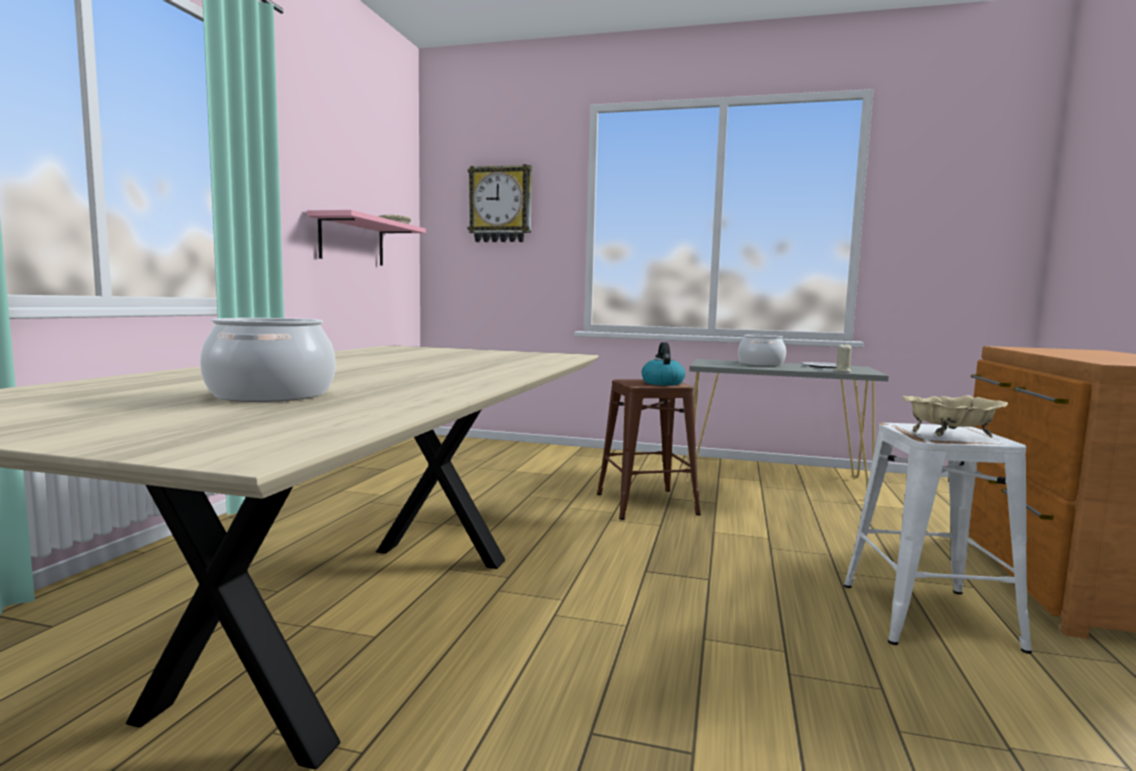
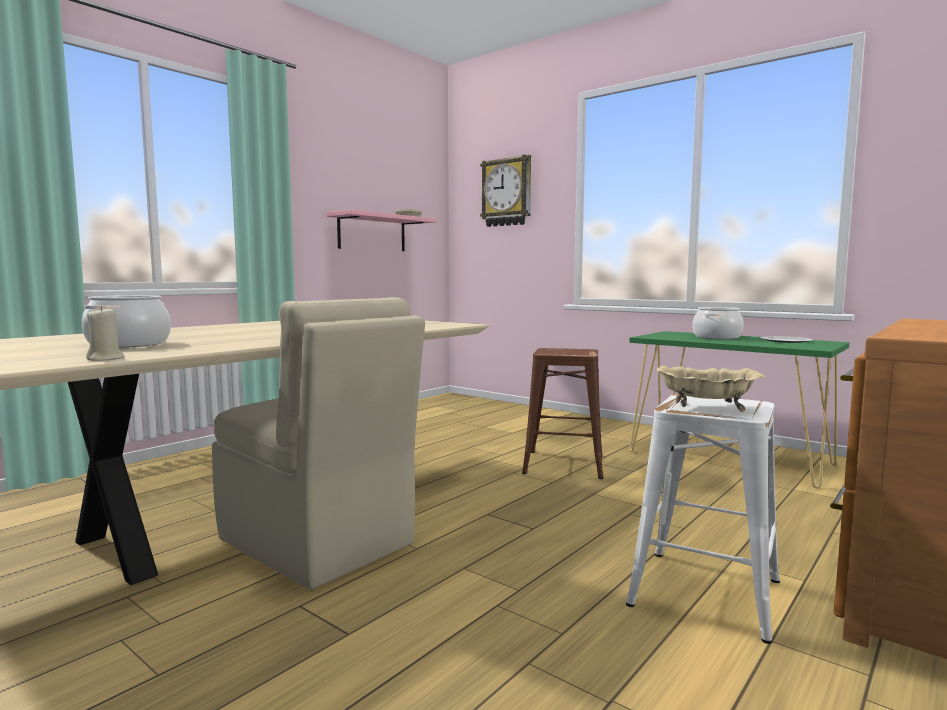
camera: 25 degrees right, 0 degrees up
(507, 644) = (318, 543): none -> beige chair
(662, 383) = (575, 352): kettle -> none
(774, 480) = (729, 458): grey console table -> green console table
(842, 371) = (786, 346): beige candle -> beige candle (106, 359)

